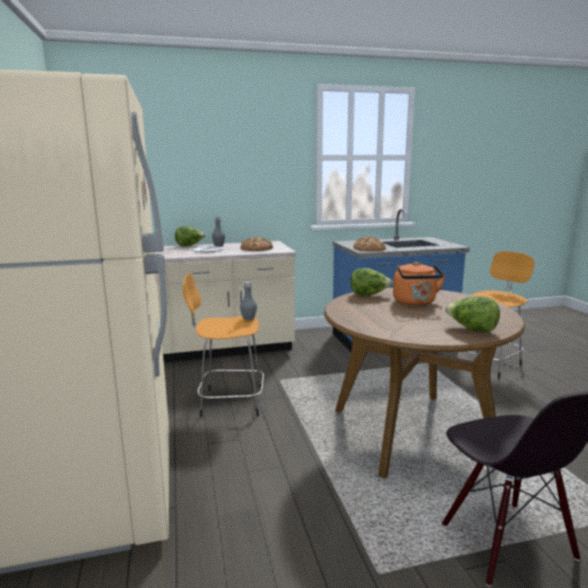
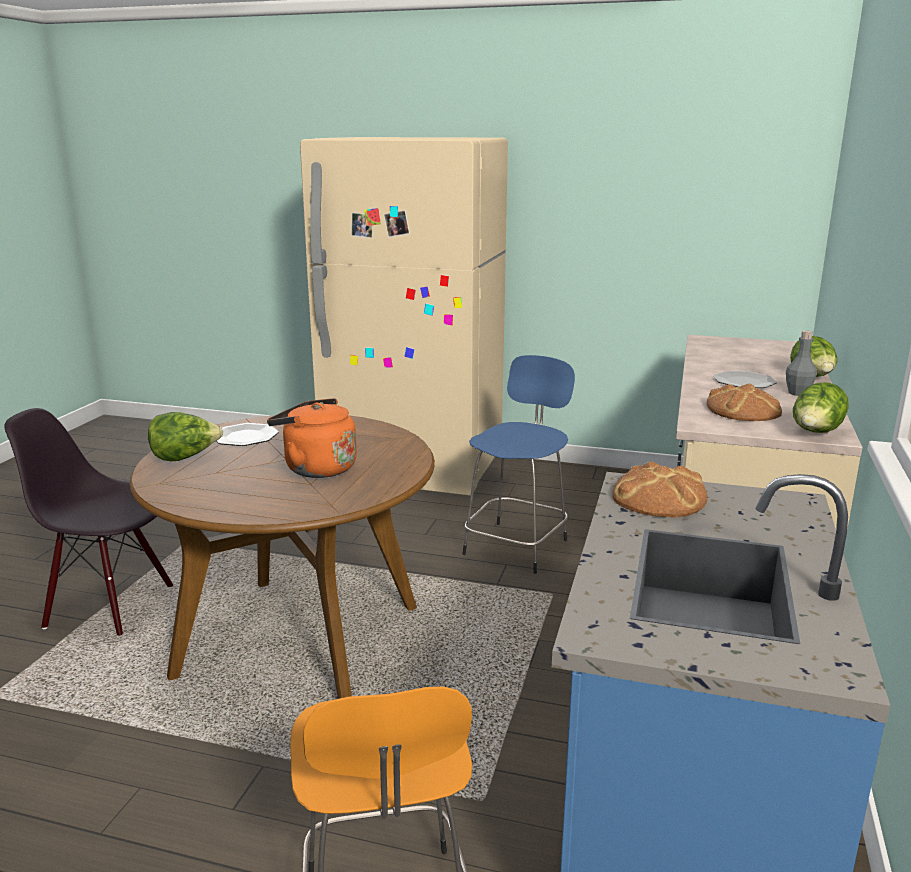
camera: 120 degrees right, 5 degrees up
(229, 402) = (517, 545): orange stool -> blue stool
(248, 318) = (533, 451): grey bottle -> none
(369, 295) = (397, 455): lettuce -> lettuce (816, 433)
(414, 328) = (245, 437): none -> plate

